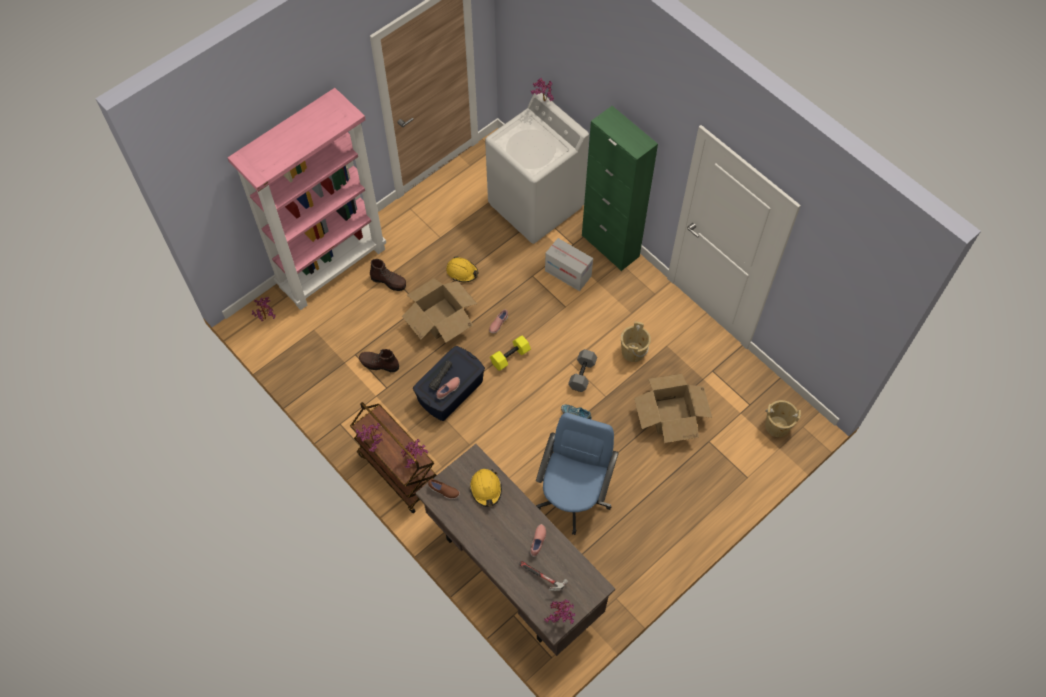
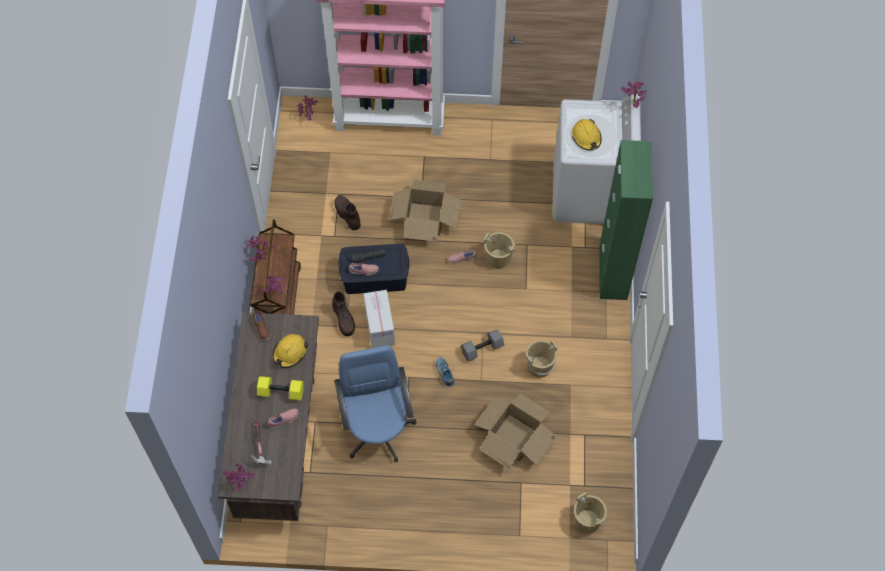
camera: 45 degrees right, 0 degrees up
(389, 281) = (418, 161): brown boot -> brown boot (344, 319)
(462, 272) = (478, 198): yellow hard hat -> yellow hard hat (586, 137)
(510, 357) = (443, 290): yellow dumbbell -> yellow dumbbell (280, 392)
(523, 302) = (498, 258): none -> beige bucket
(568, 273) = (556, 265): cardboard box -> cardboard box (379, 327)
(573, 496) = (378, 429): blue office chair -> blue office chair turned 75 degrees counterclockwise

